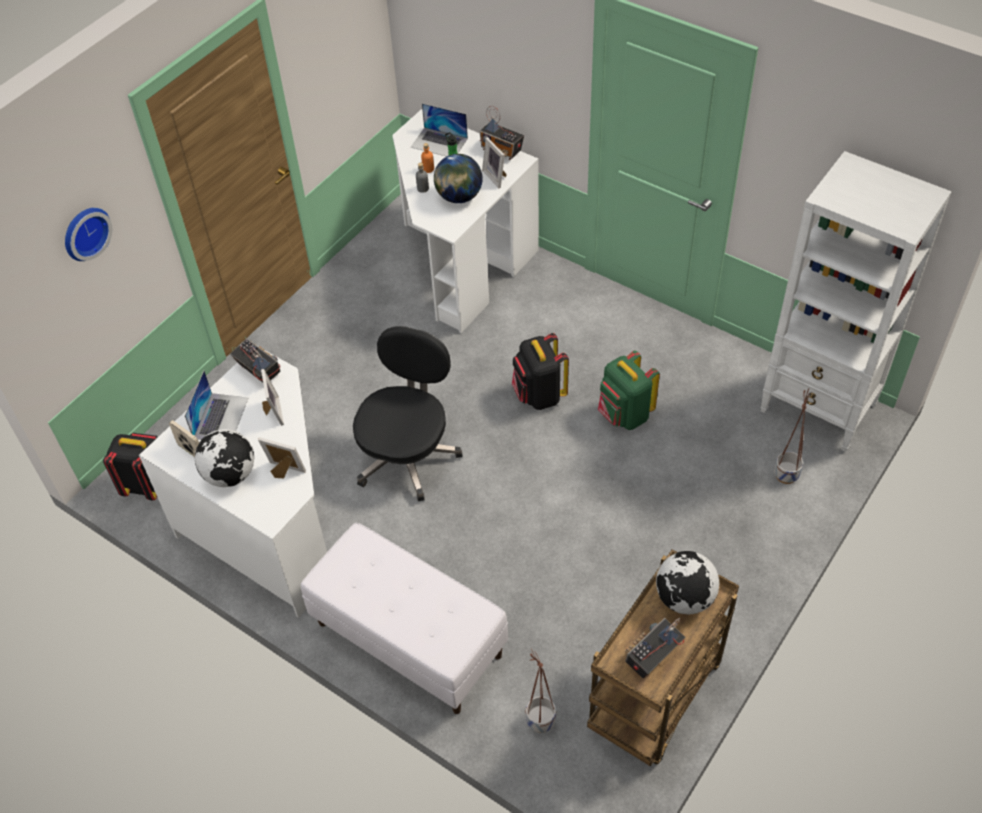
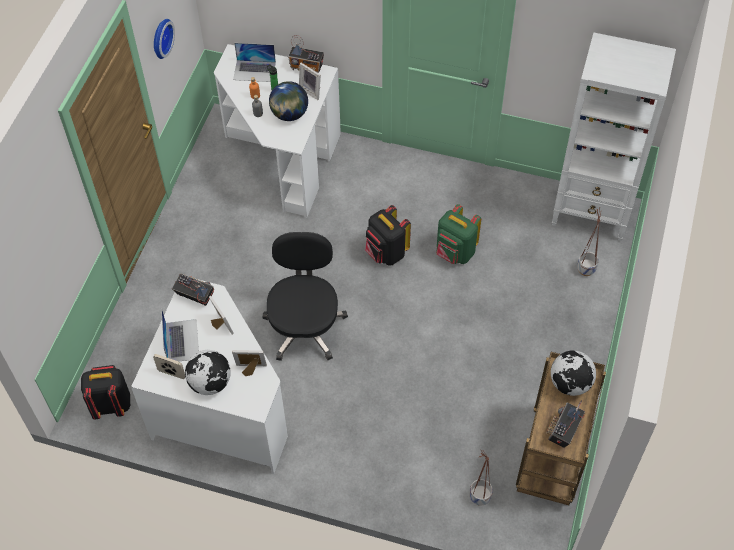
camera: 20 degrees left, 5 degrees up
(84, 232) = (44, 225): wall clock -> wall clock (160, 38)
(408, 639) = (362, 466): white bench -> none

